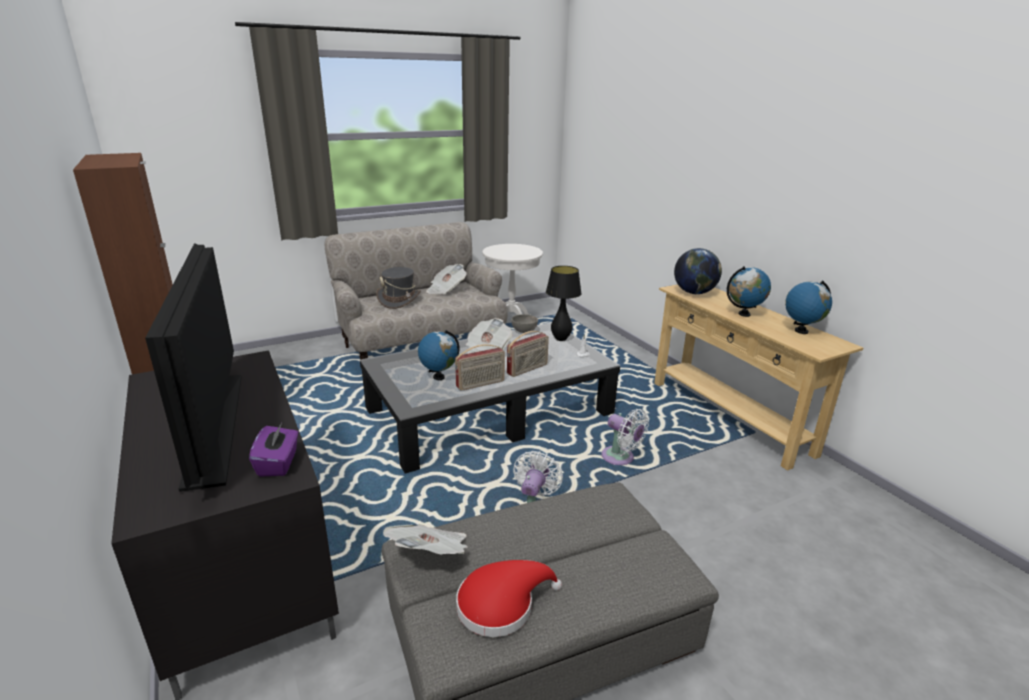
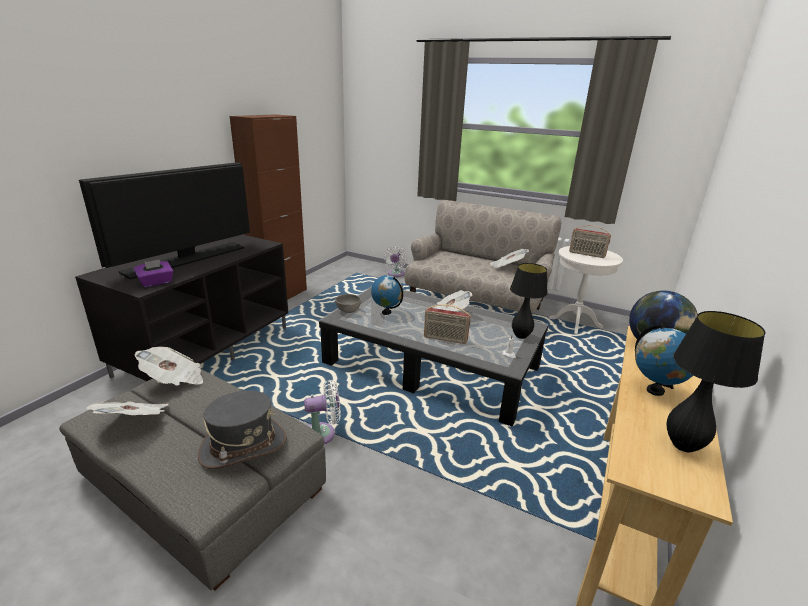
camera: 55 degrees right, 0 degrees up
(399, 300) = (462, 261): grey hat -> grey hat (243, 447)
(480, 384) = (396, 329): radio -> radio (586, 254)
(501, 604) = (135, 422): red hat -> newspaper
(524, 331) = (506, 318): grey bowl -> grey bowl (348, 311)
(620, 458) = (445, 455): white fan -> white fan (395, 274)
(801, 331) = (682, 446): globe -> black table lamp

